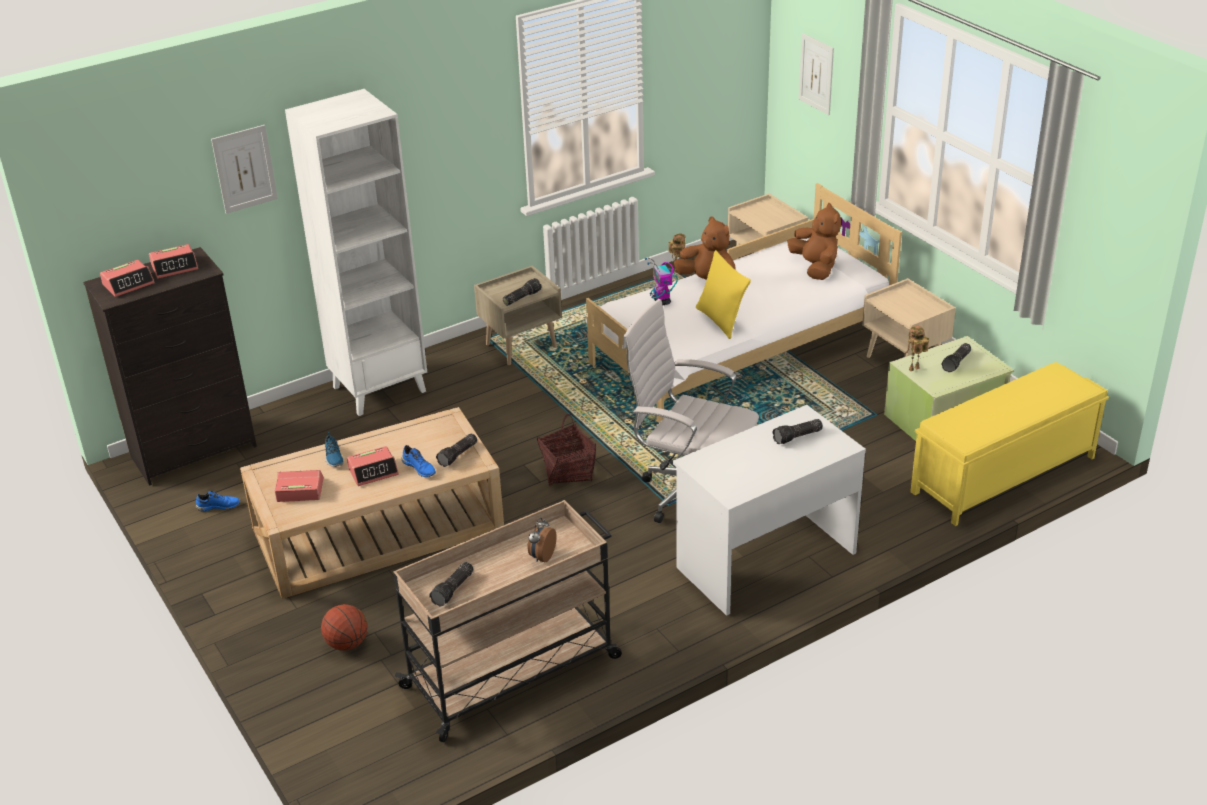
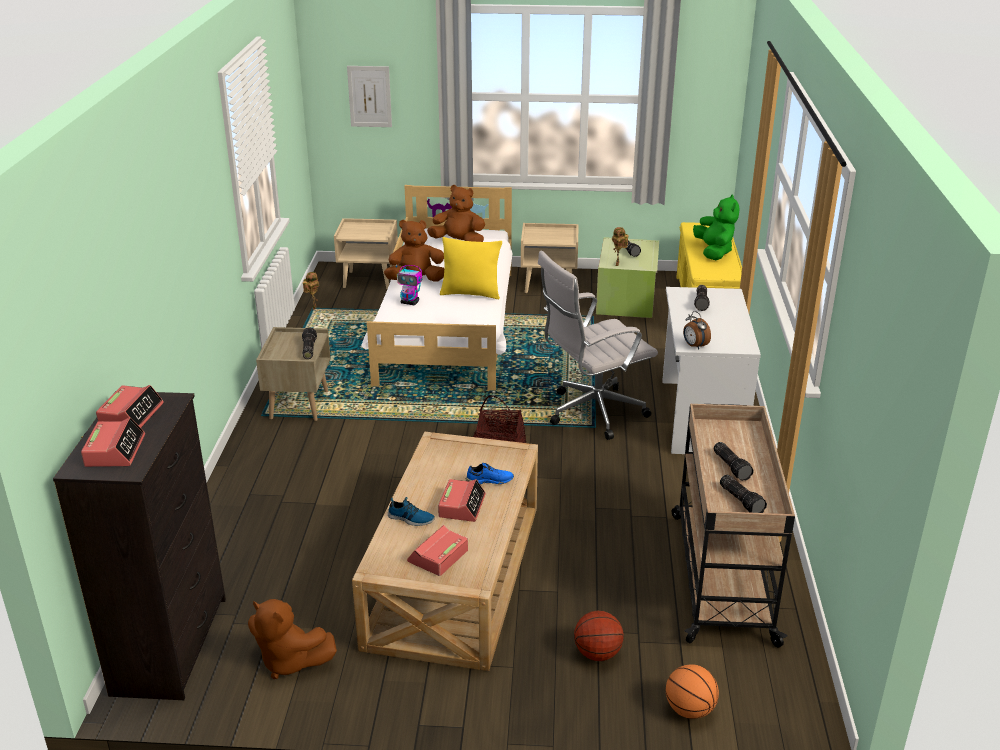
camera: 55 degrees left, 5 degrees down
(218, 506) = (289, 661): blue shoe -> brown plush toy
(244, 169) = (120, 281): picture -> none
(321, 719) = (689, 710): none -> basketball
(379, 388) = (246, 494): white bookcase -> none
(458, 455) = (496, 456): flashlight -> flashlight (732, 467)
(541, 556) = (736, 446): alarm clock -> alarm clock (694, 346)
(1007, 410) = (714, 252): none -> green plush toy

